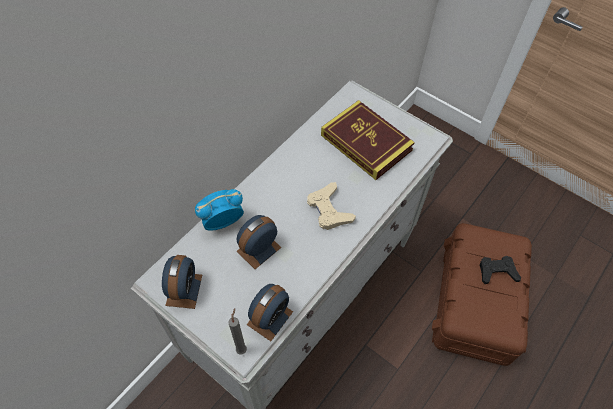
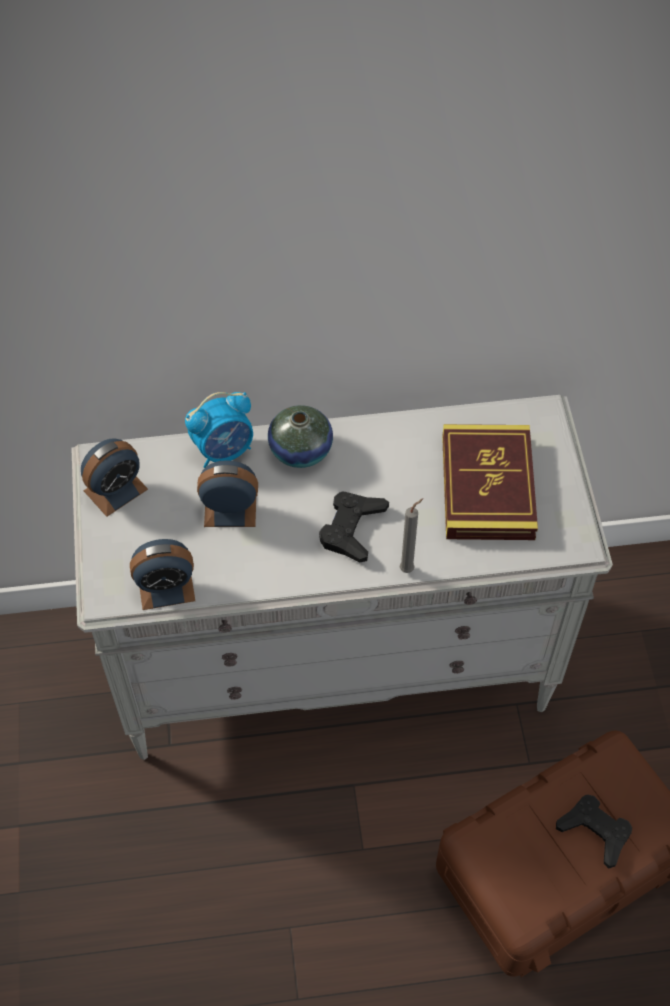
camera: 45 degrees right, 0 degrees up
(222, 222) = (224, 450): alarm clock -> alarm clock turned 135 degrees clockwise
(242, 348) = (109, 593): grey candle -> grey candle (408, 568)
(262, 192) = (300, 450): none -> vase
(329, 210) = (352, 529): beige game controller -> black game controller

